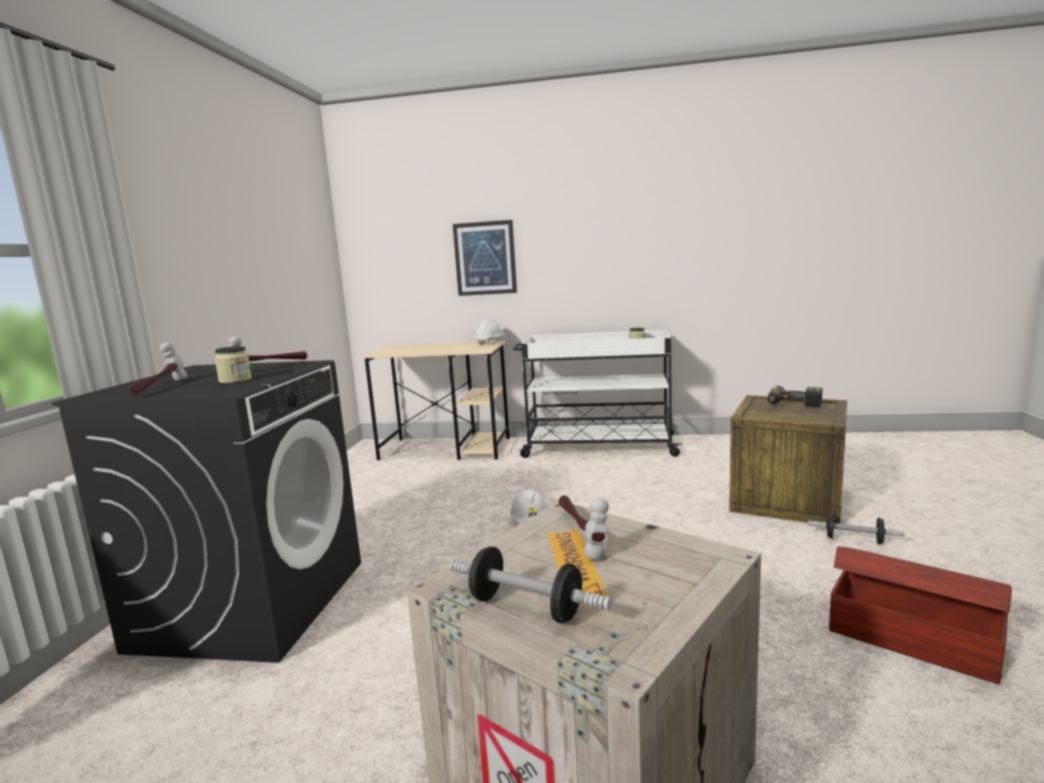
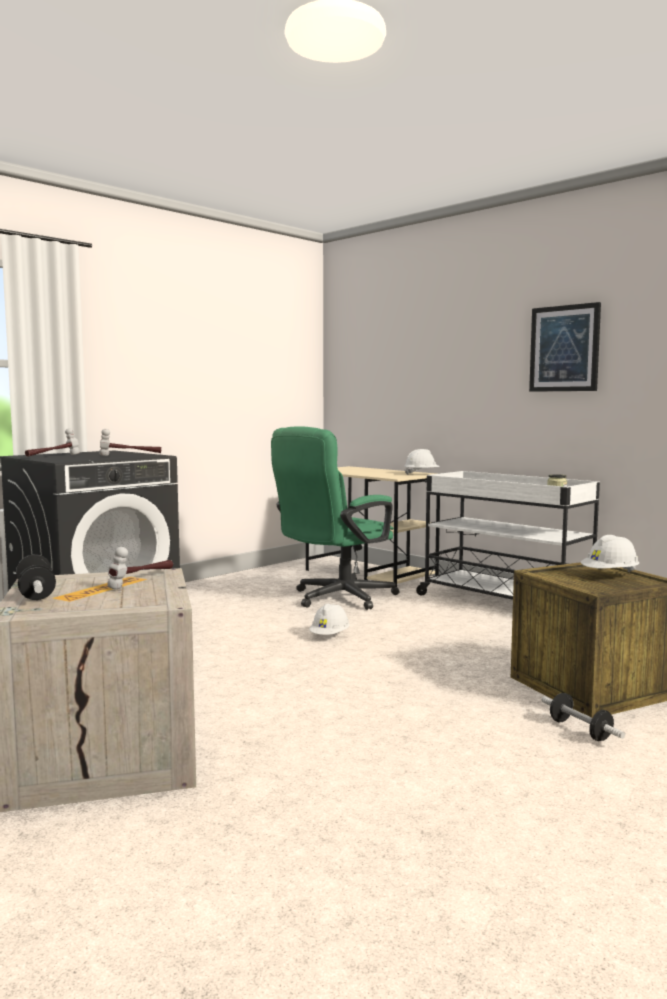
camera: 35 degrees right, 5 degrees down
(235, 380) = (90, 457): jar -> none
(462, 482) = (335, 599): none -> green office chair
(485, 258) = (434, 387): picture -> picture (564, 348)
(793, 405) = (610, 574): power drill -> white hard hat
(911, 637) = (456, 792): brown storage box -> none

